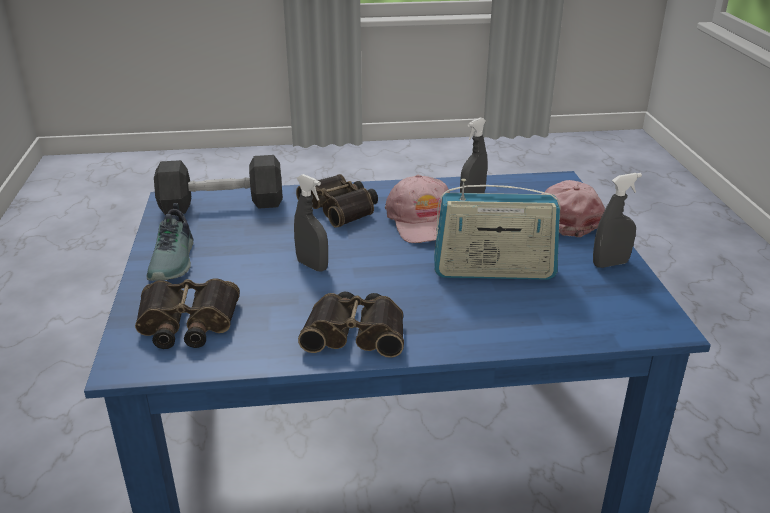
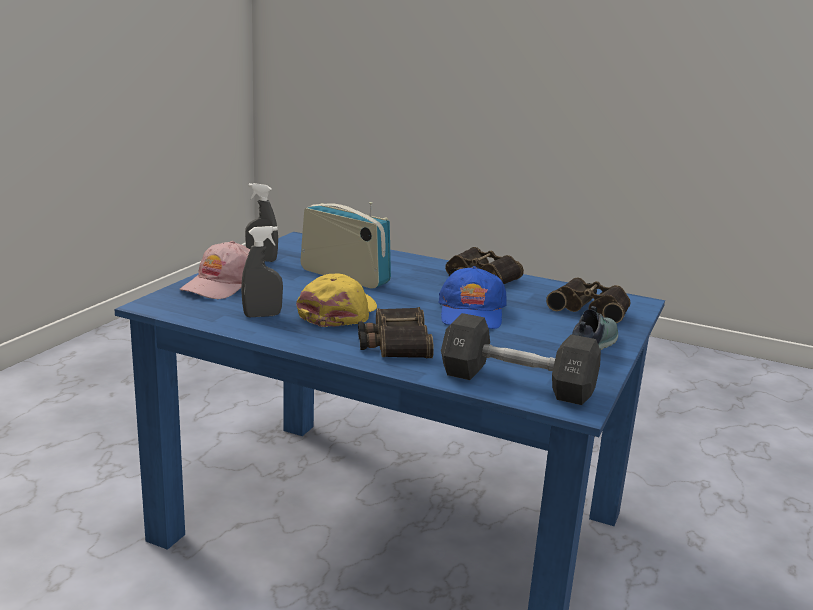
camera: 150 degrees left, 10 degrees down
(312, 265) = (471, 313): grey spray bottle -> blue cap
(423, 222) = (339, 313): pink cap -> yellow cap

